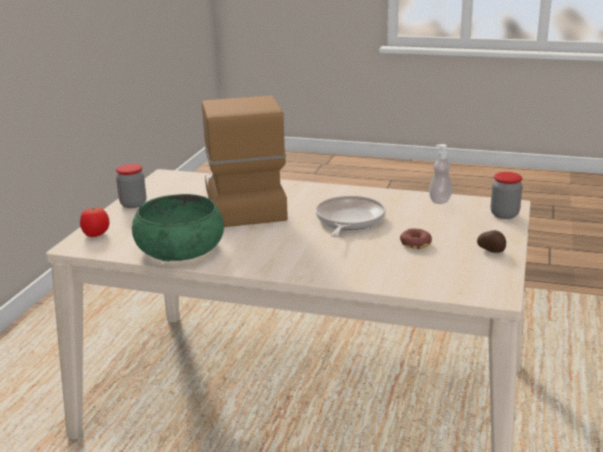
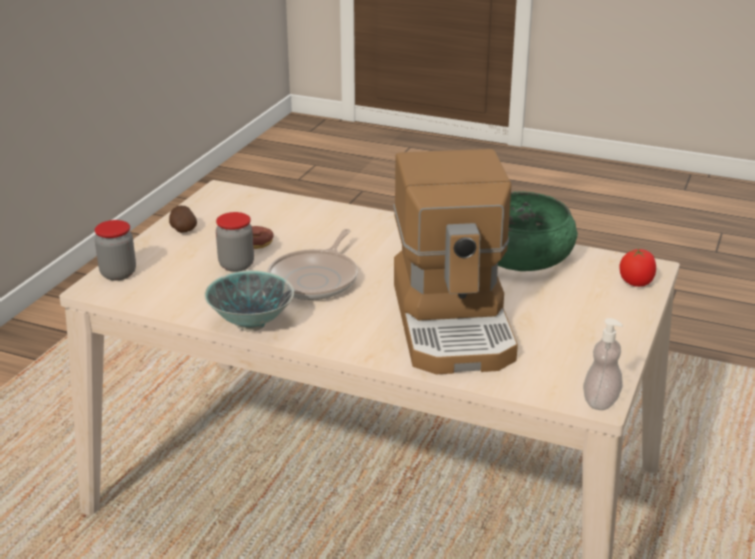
camera: 175 degrees left, 5 degrees up
(133, 204) = (616, 332): jar -> jar (236, 265)
(380, 193) = (250, 324): none -> bowl
(440, 200) = (177, 303): soap dispenser -> soap dispenser (600, 401)

